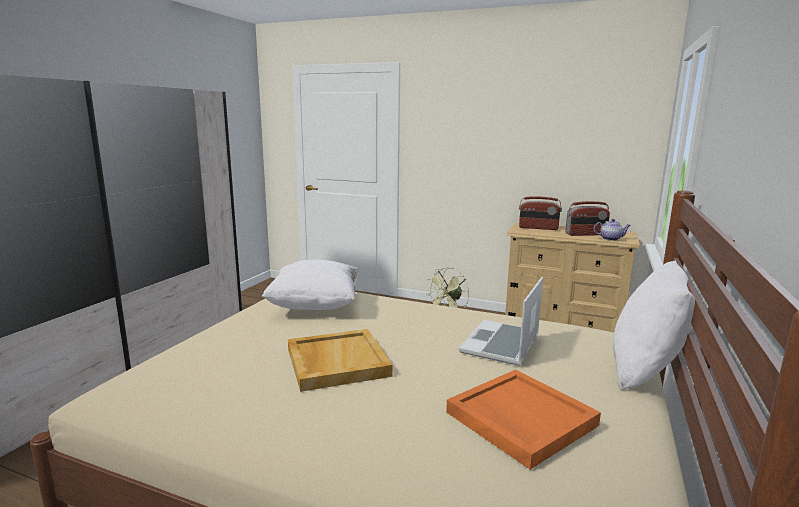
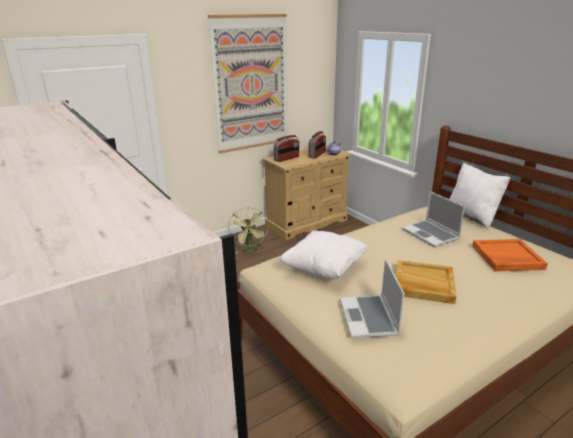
camera: 55 degrees left, 10 degrees up
(223, 346) = (369, 318): none -> laptop
(514, 125) = (251, 84): none -> picture

